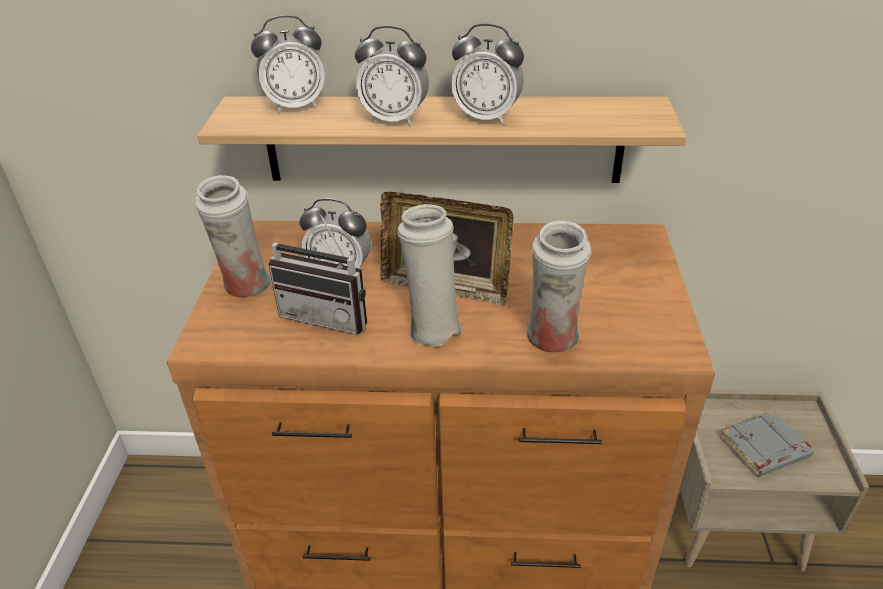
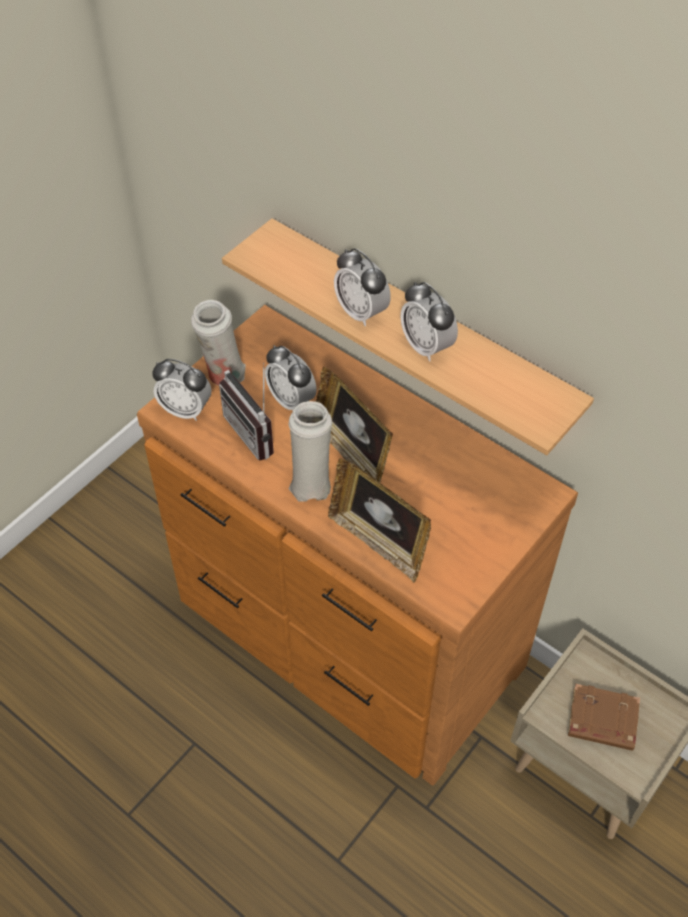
camera: 35 degrees right, 15 degrees up
(295, 106) = (308, 258): alarm clock -> alarm clock (186, 410)
(552, 340) = (378, 542): white vase -> picture frame
(764, 450) = (601, 720): grey book -> brown book

